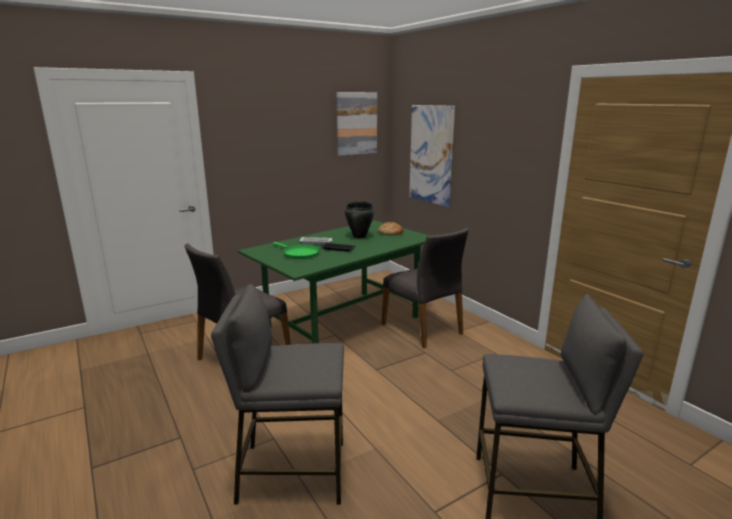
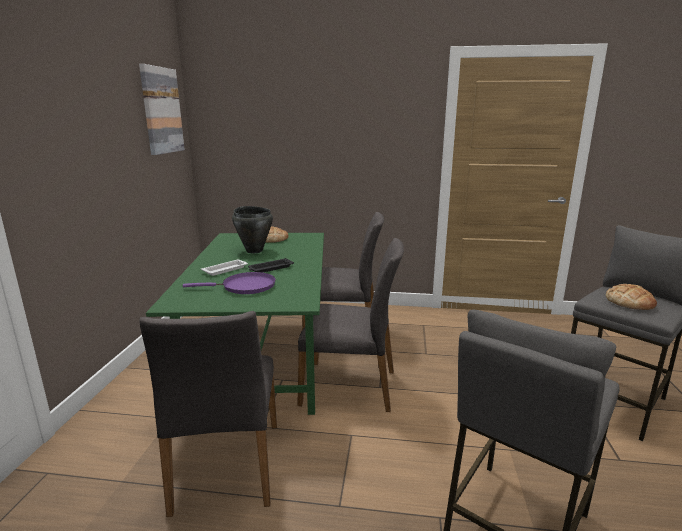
camera: 50 degrees left, 0 degrees up
(299, 254) = (245, 287): green frying pan -> purple frying pan
(361, 359) = (350, 386): none -> grey chair
(431, 155) = (269, 145): picture -> none
(524, 374) = (630, 302): none -> bread

